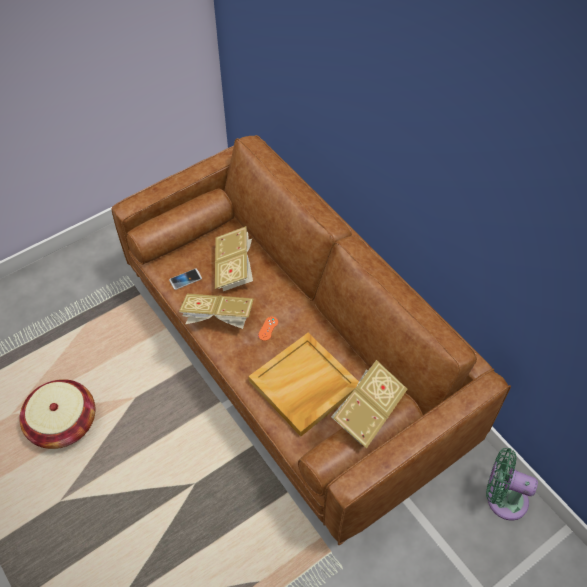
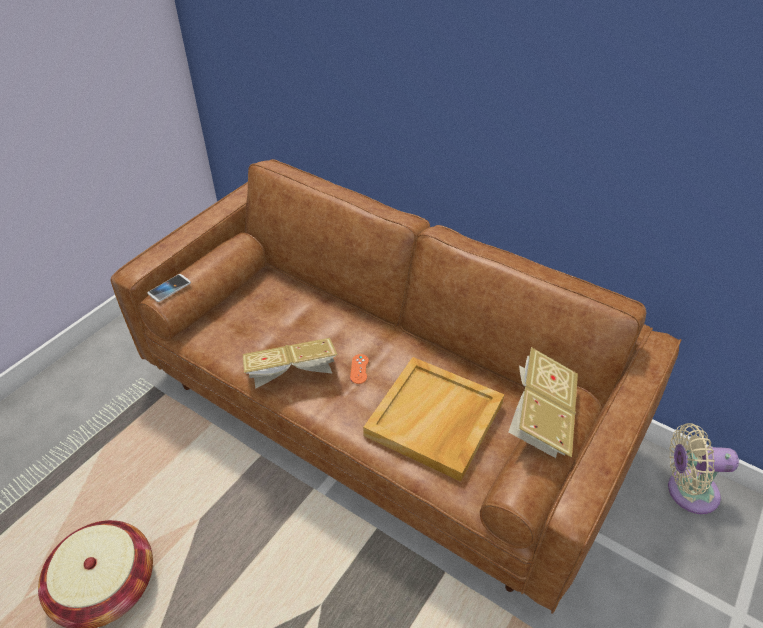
camera: 20 degrees left, 10 degrees down
(185, 279) = (232, 343): phone -> phone (169, 288)
(234, 269) = (288, 316): book -> none
(502, 498) = (687, 491): green fan -> beige fan

